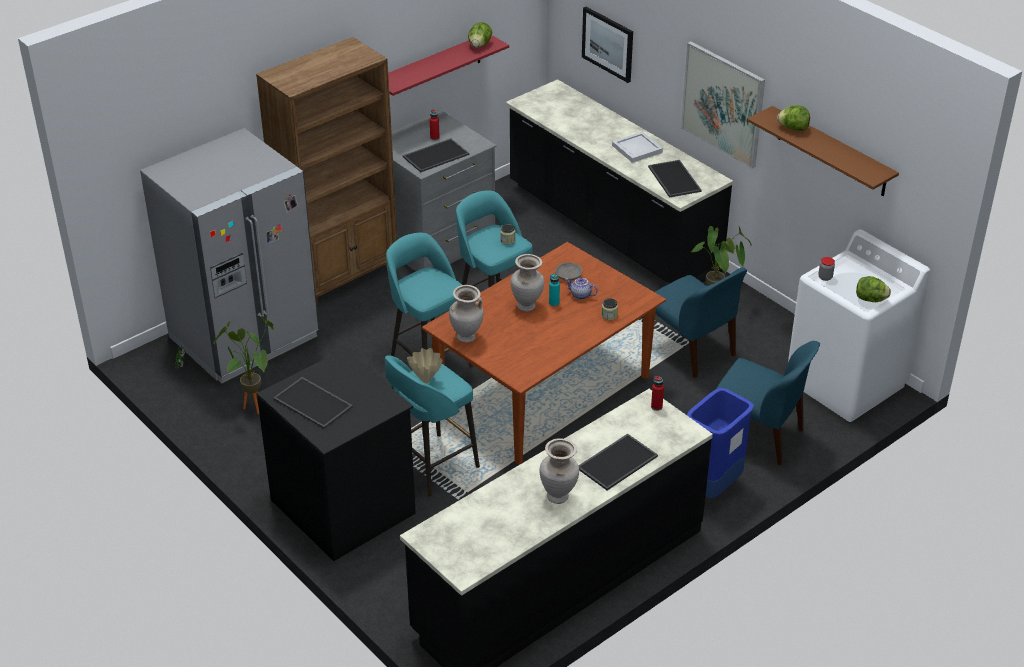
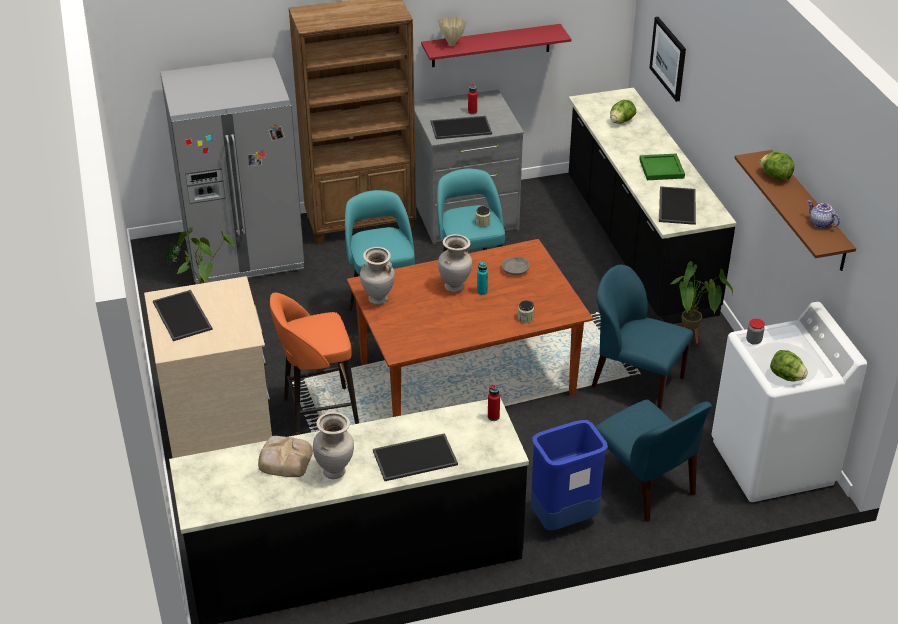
camera: 25 degrees right, 0 degrees up
(344, 505) = (219, 424): black dresser -> beige dresser
(426, 381) = (312, 328): beige vase -> beige vase (452, 44)
(432, 466) = (318, 414): turquoise stool -> orange stool
(479, 45) = (543, 33): lettuce -> lettuce (621, 121)
(505, 501) = (284, 459): none -> bread
(580, 295) = (512, 291): teapot -> teapot (820, 223)
(637, 148) = (662, 168): white tray -> green tray
(691, 350) = (635, 381): blue chair -> blue chair turned 135 degrees clockwise
(723, 104) = (738, 139): picture -> none

